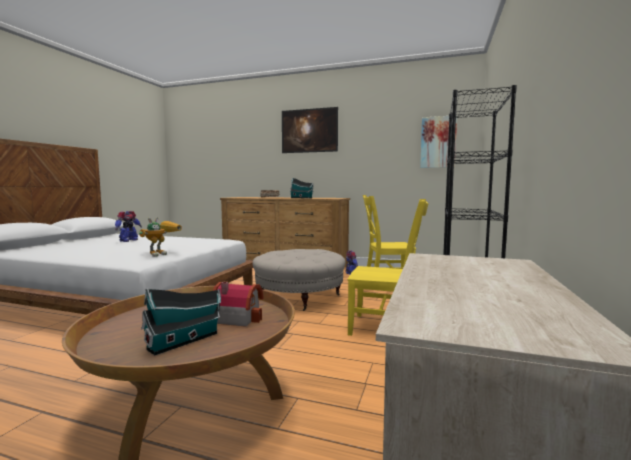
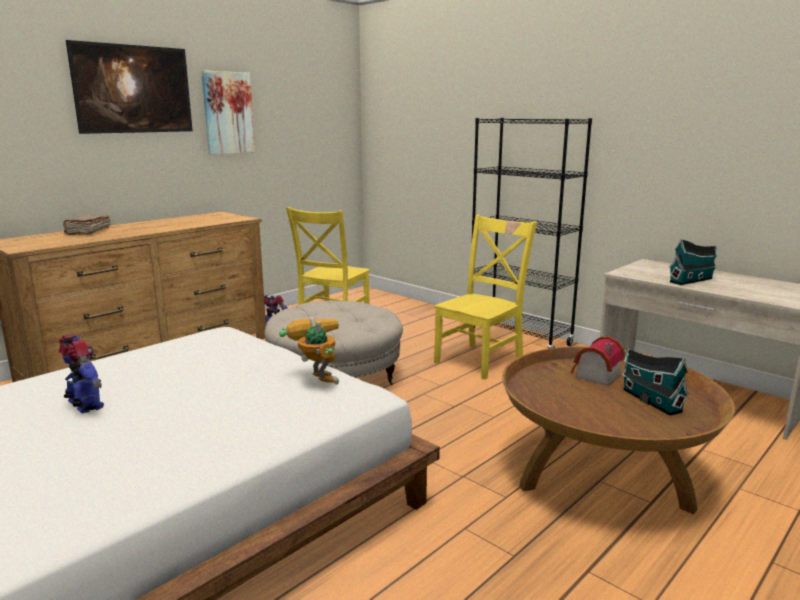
camera: 65 degrees left, 10 degrees up
(302, 198) = (185, 225): toy house -> toy house (692, 280)
(438, 142) = (322, 120): picture -> picture (228, 113)

